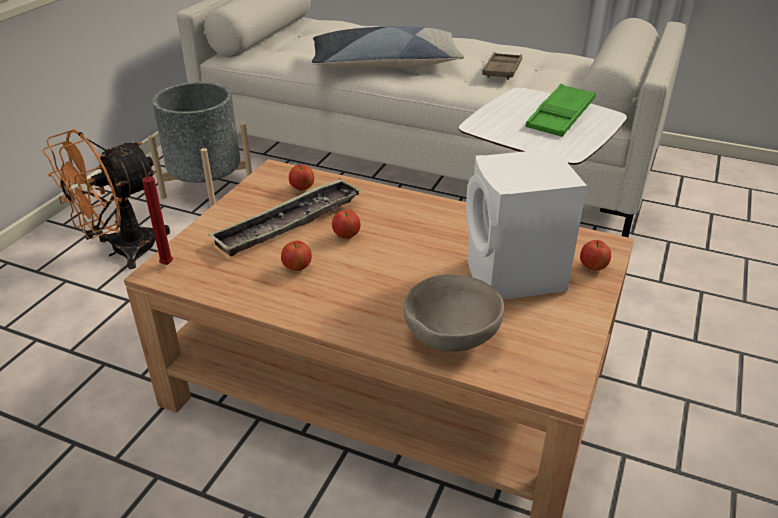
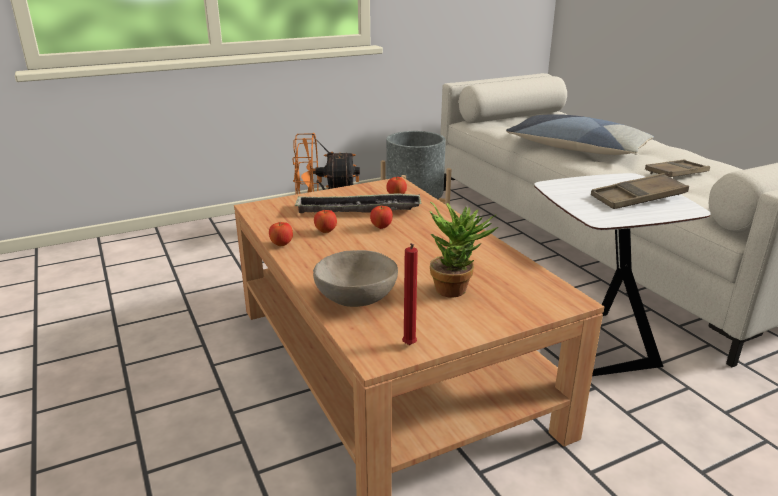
camera: 40 degrees right, 10 degrees down
(167, 266) = (262, 206): red candle -> red candle (409, 346)
(515, 277) = (457, 289): white speaker -> potted plant
(560, 117) = (638, 198): green tray -> brown tray
(593, 267) = (530, 308): apple -> apple (281, 245)

